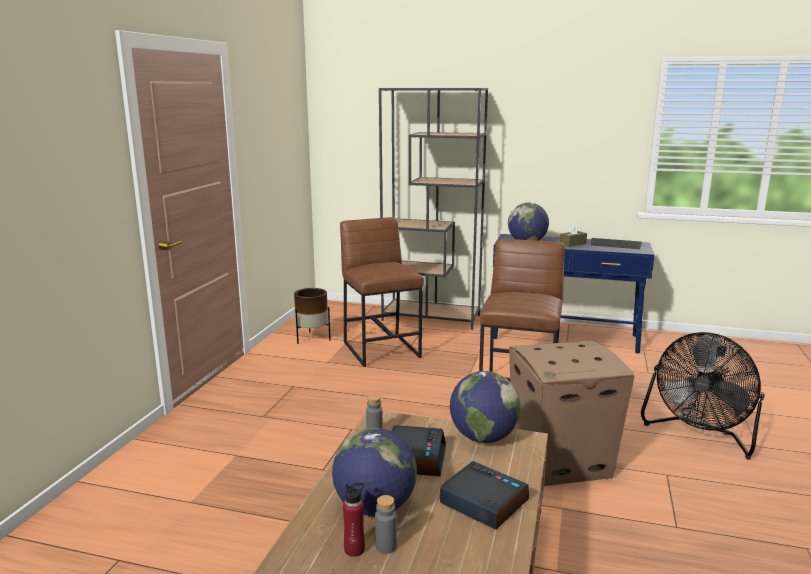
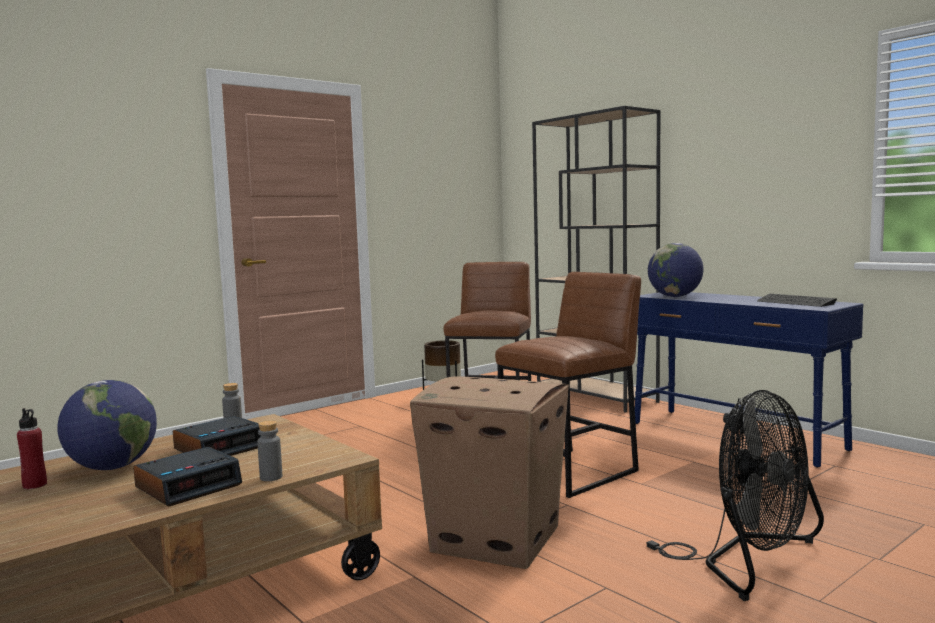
camera: 35 degrees right, 10 degrees down
(386, 546) = (55, 489): grey bottle -> grey bottle (271, 477)
(483, 438) = (310, 448): globe -> none
(483, 502) = (189, 486): alarm clock -> alarm clock turned 60 degrees clockwise
(572, 244) = (734, 299): brown tissue box -> none
(697, 432) = (744, 560): black fan -> black fan turned 120 degrees counterclockwise

